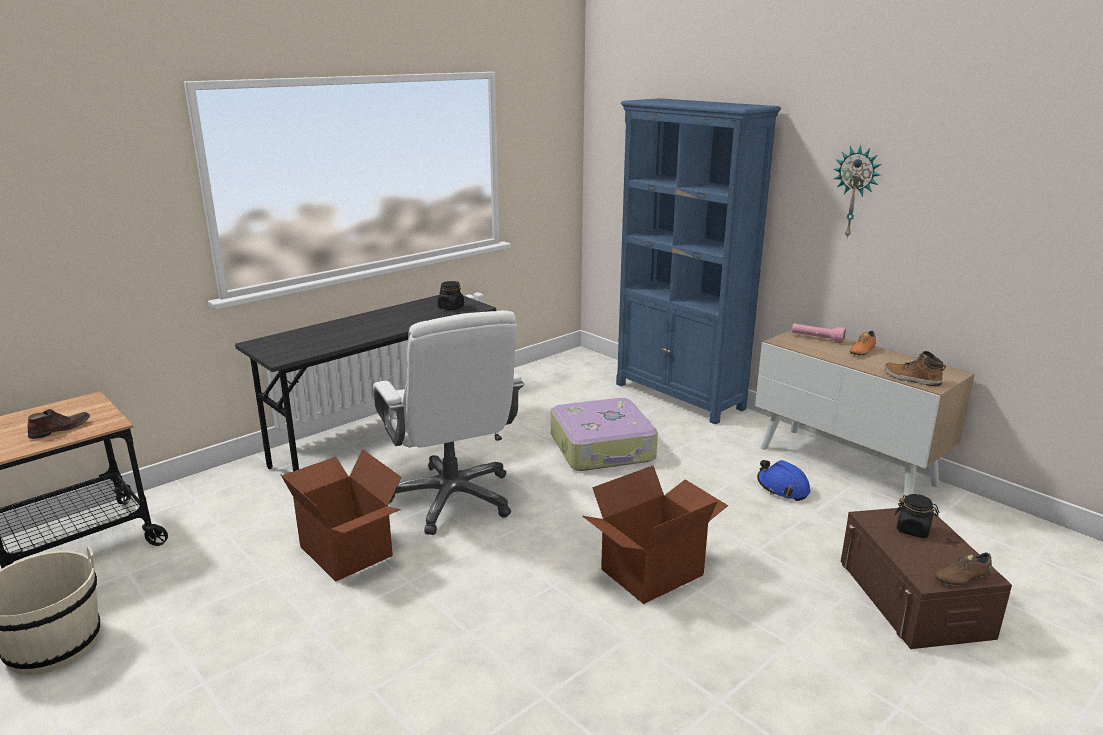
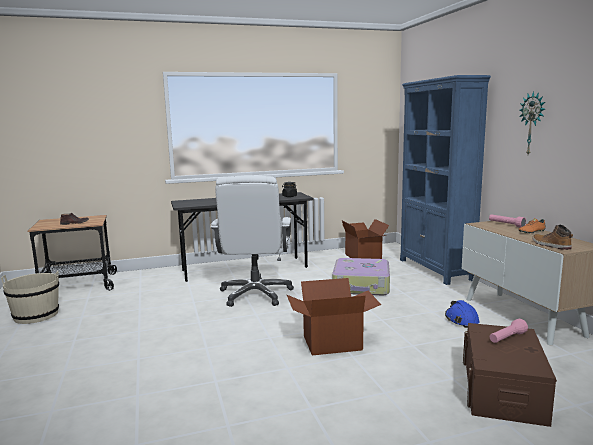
camera: 25 degrees right, 10 degrees down
(347, 550) = (184, 305): cardboard box -> cardboard box (364, 257)
(913, 530) = (507, 338): black jar -> pink flashlight
(961, 577) = (516, 367): brown shoe -> none

